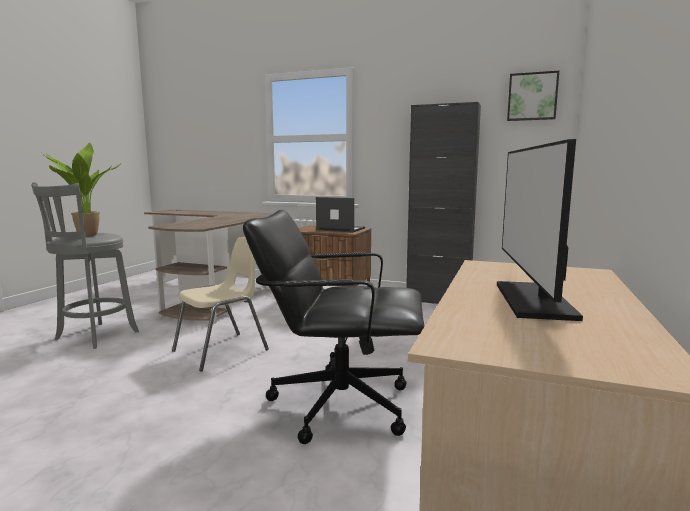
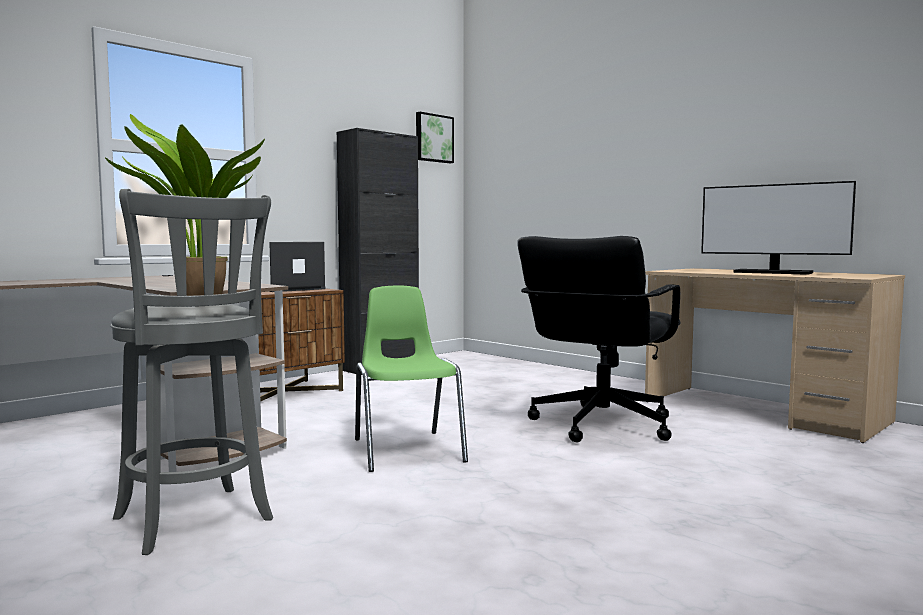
camera: 65 degrees left, 5 degrees down
(223, 350) = (407, 450): beige chair -> green chair

